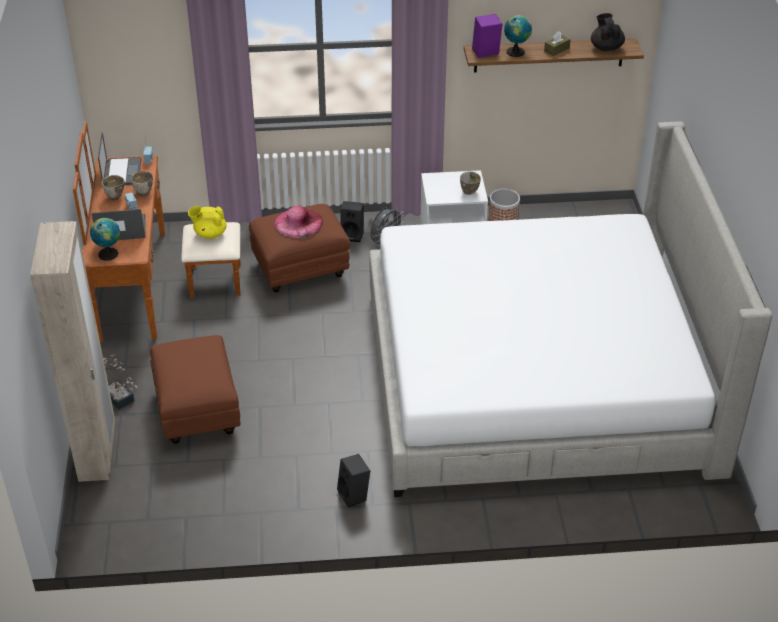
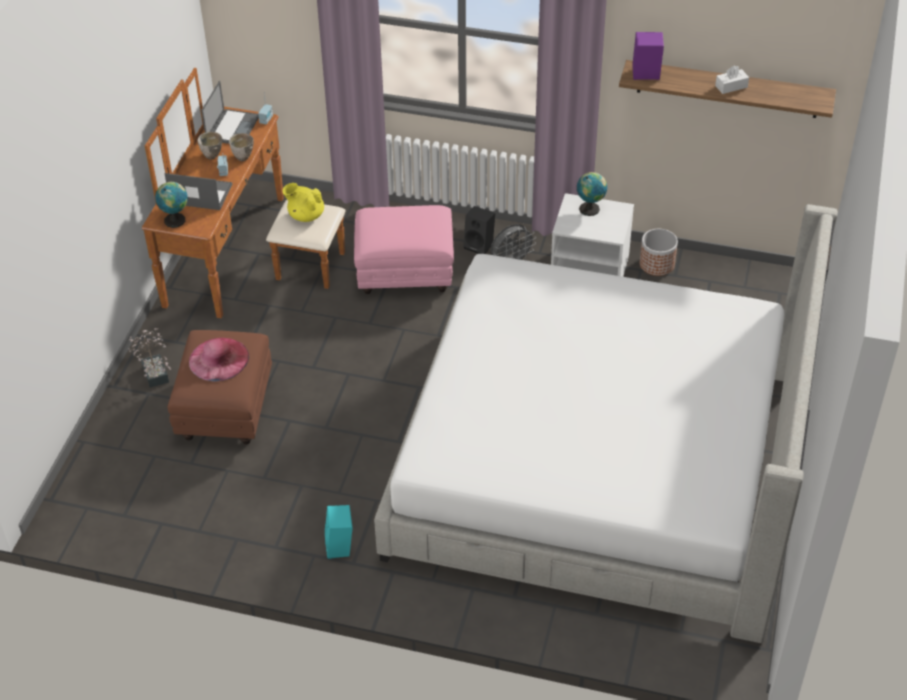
camera: 20 degrees right, 5 degrees up
(98, 453) = (109, 430): beige wardrobe -> none
(298, 223) = (403, 223): pink hat -> pink hat (218, 359)
(301, 269) = (406, 273): brown ottoman -> pink ottoman
(355, 495) = (341, 547): black speaker -> turquoise speaker
(468, 192) = (606, 229): bowl -> none
(516, 51) = (682, 79): globe -> globe (590, 208)
(556, 50) = (731, 86): brown tissue box -> white tissue box
(606, 47) = (792, 95): black teapot -> none

